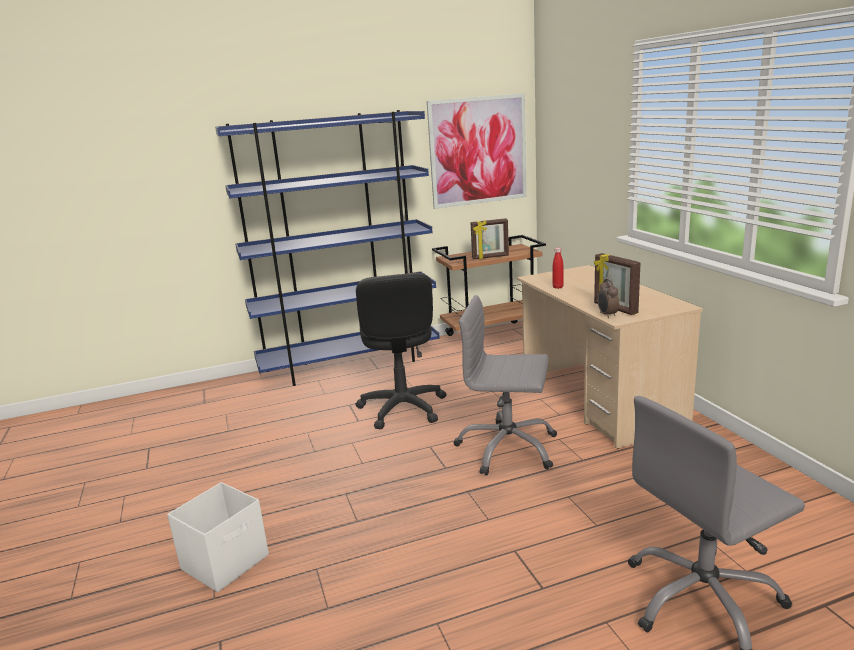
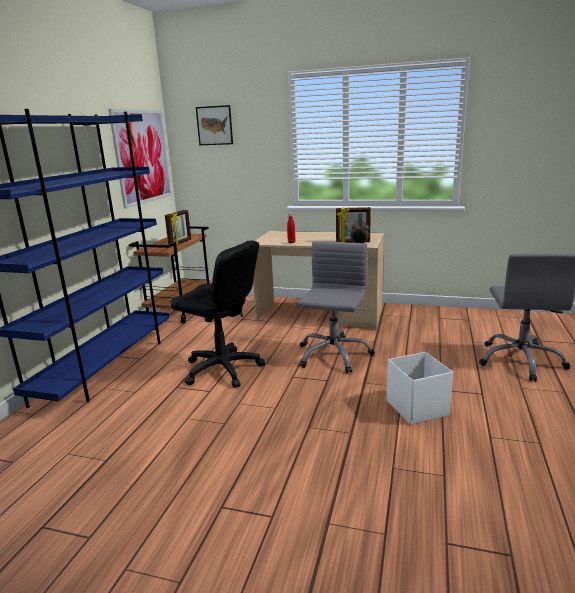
camera: 55 degrees left, 0 degrees up
(226, 562) = (339, 514): white storage box -> white storage box (417, 407)
(507, 448) = (333, 355): grey office chair -> grey office chair turned 150 degrees clockwise
(568, 113) = (214, 125): none -> picture

